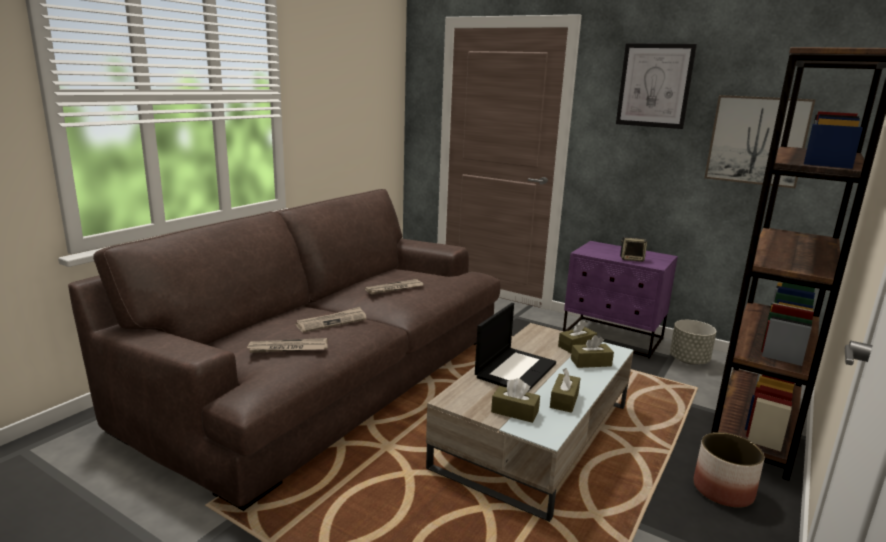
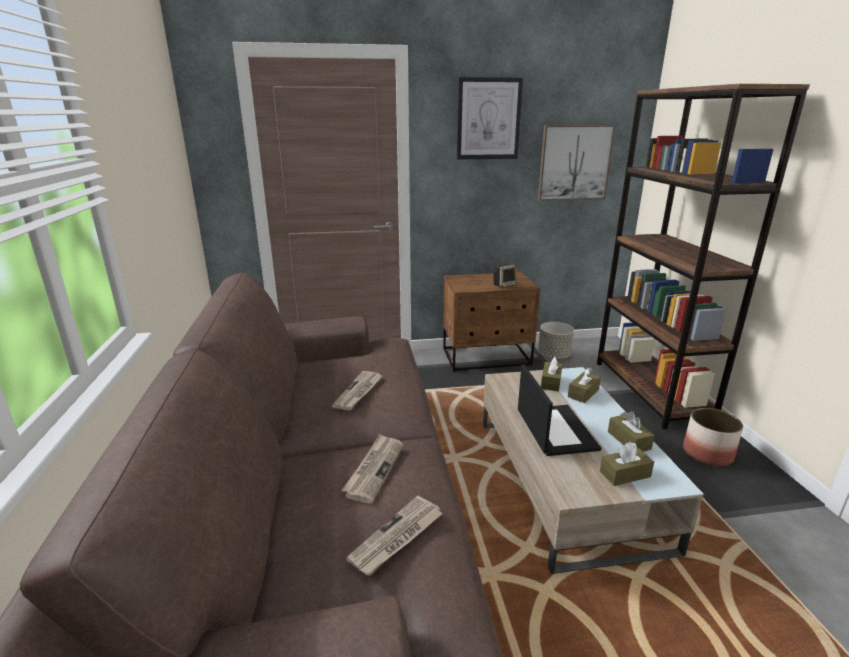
camera: 40 degrees left, 5 degrees up
(613, 337) = (487, 357): purple nightstand -> brown nightstand

